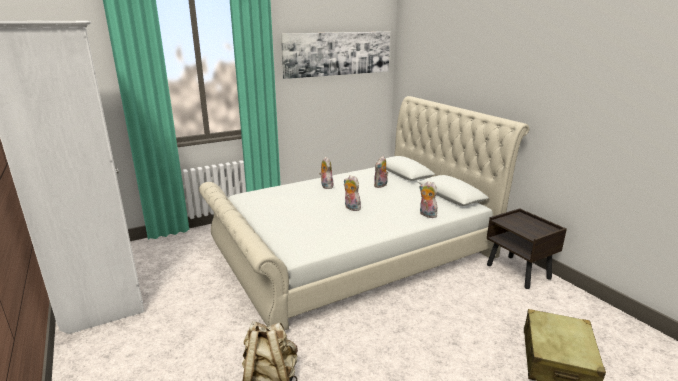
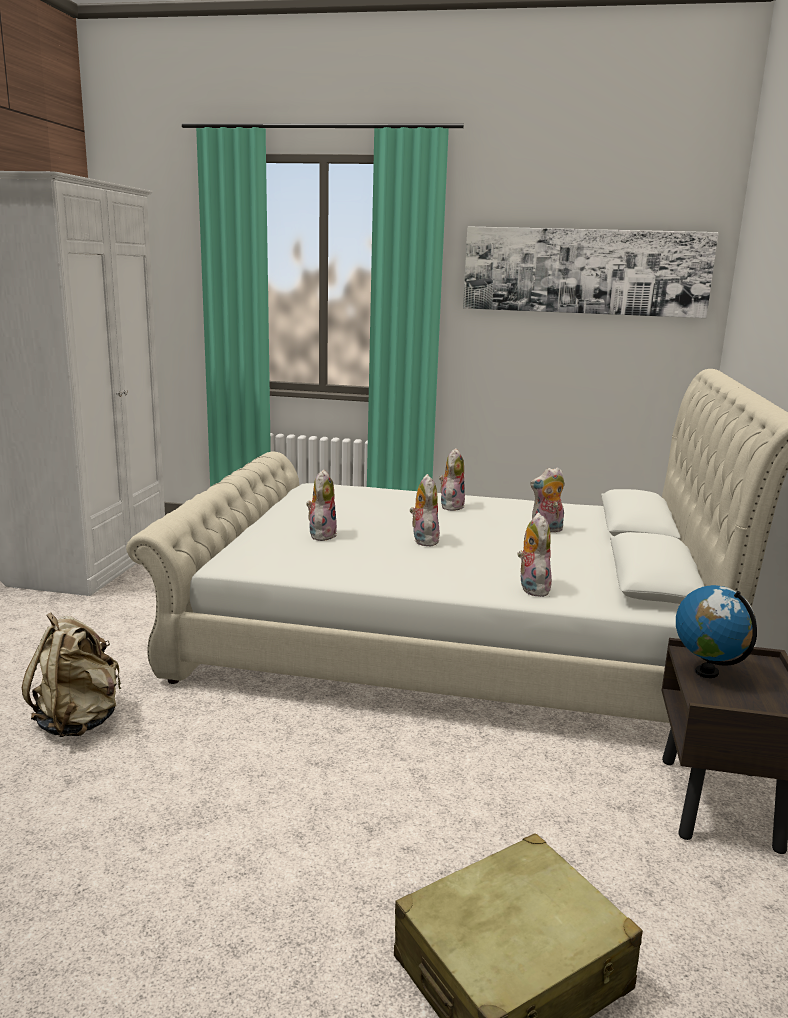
camera: 40 degrees right, 5 degrees down
(305, 222) = (321, 535): none -> plush toy
(515, 225) = (707, 672): none -> globe

